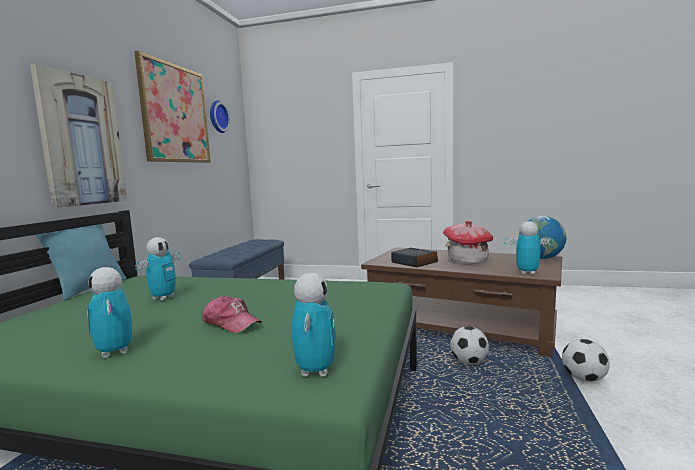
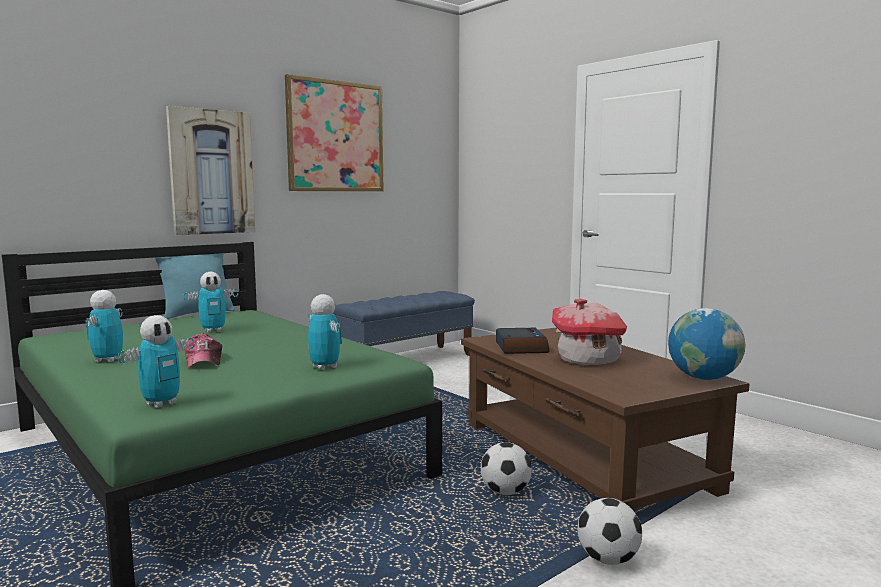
camera: 35 degrees right, 0 degrees up
(217, 117) = (405, 134): wall clock -> none
(527, 273) = (611, 389): toy robot -> toy robot (324, 367)

